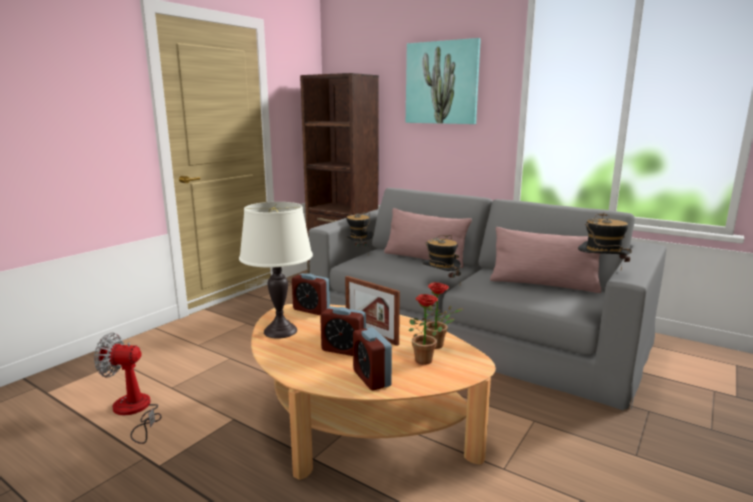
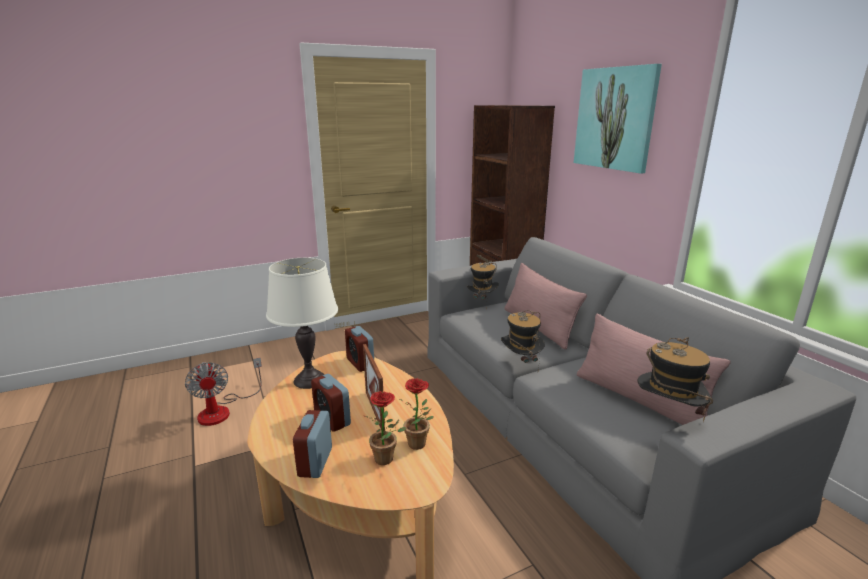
camera: 30 degrees right, 5 degrees up
(135, 411) = (223, 410): fan -> fan turned 150 degrees counterclockwise

